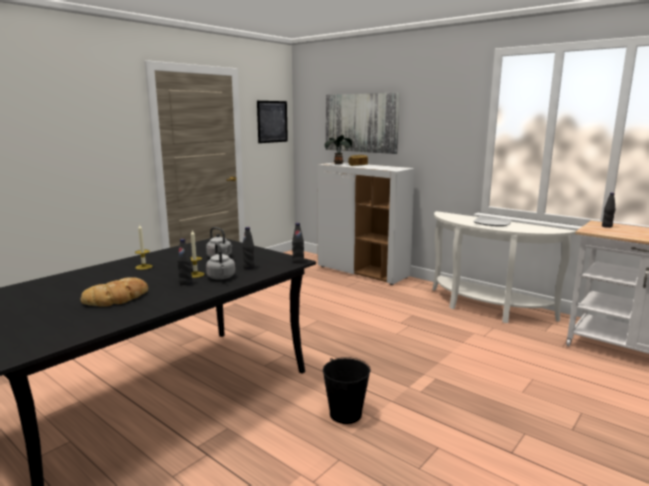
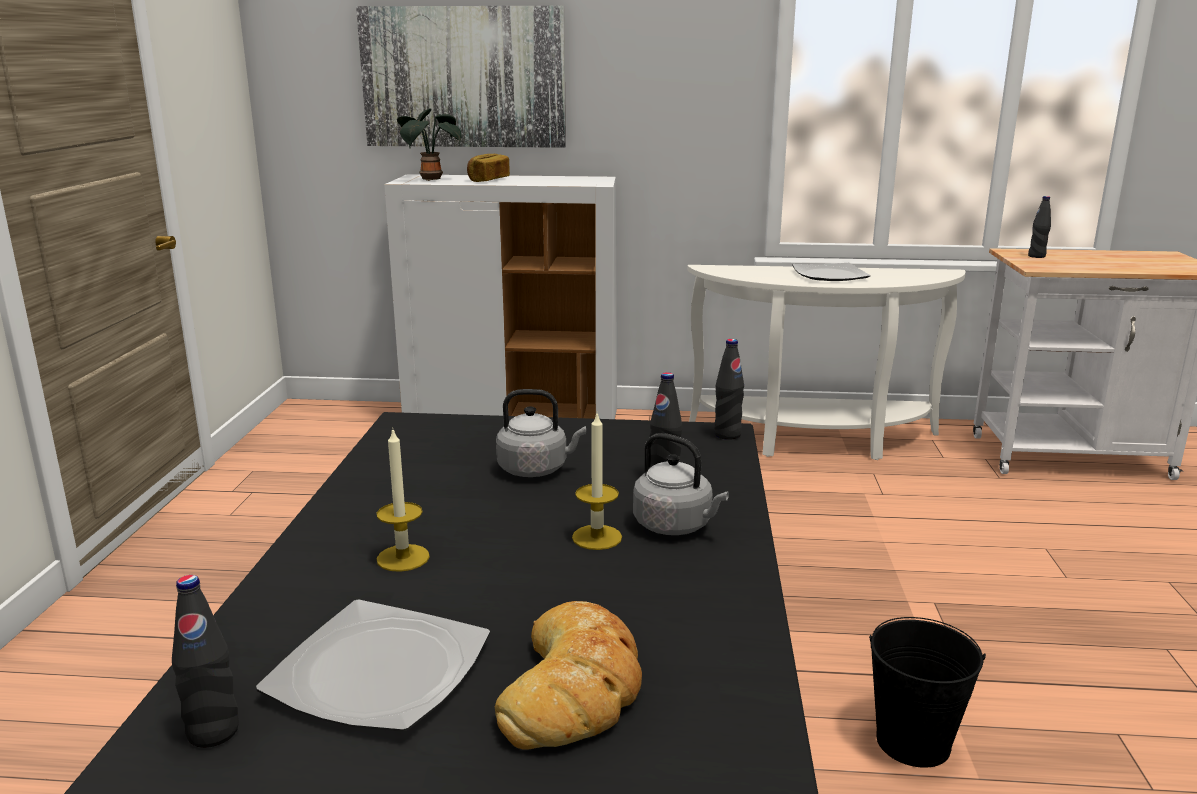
camera: 35 degrees left, 5 degrees up
(91, 284) = (379, 670): none -> plate
(185, 283) = (632, 569): black bottle -> black bottle (213, 732)
(272, 121) = (214, 78): picture -> none

